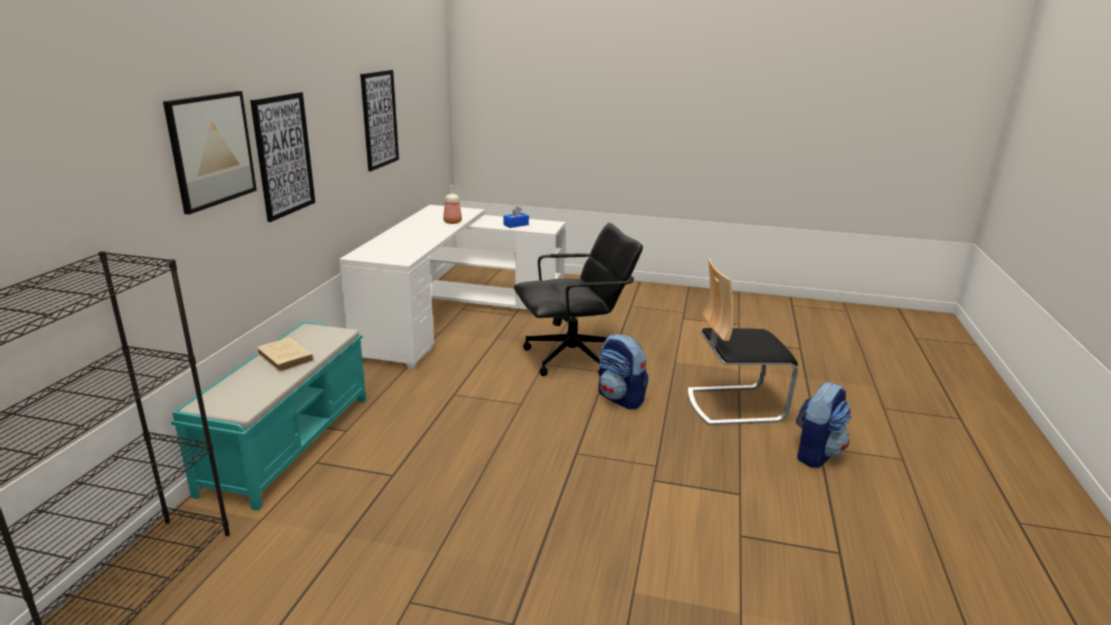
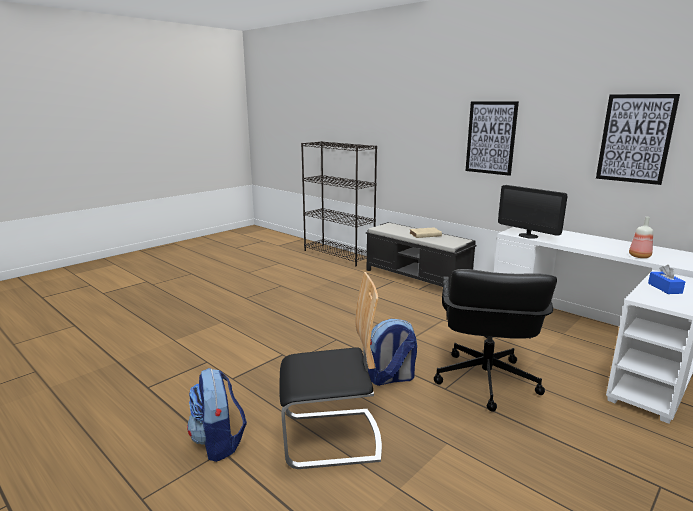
camera: 120 degrees right, 5 degrees down
(211, 150) = (439, 122): picture -> none
(289, 442) = (417, 278): turquoise bench -> black bench
(410, 254) = (528, 236): none -> monitor
(734, 404) = (331, 438): chair -> chair turned 60 degrees clockwise

